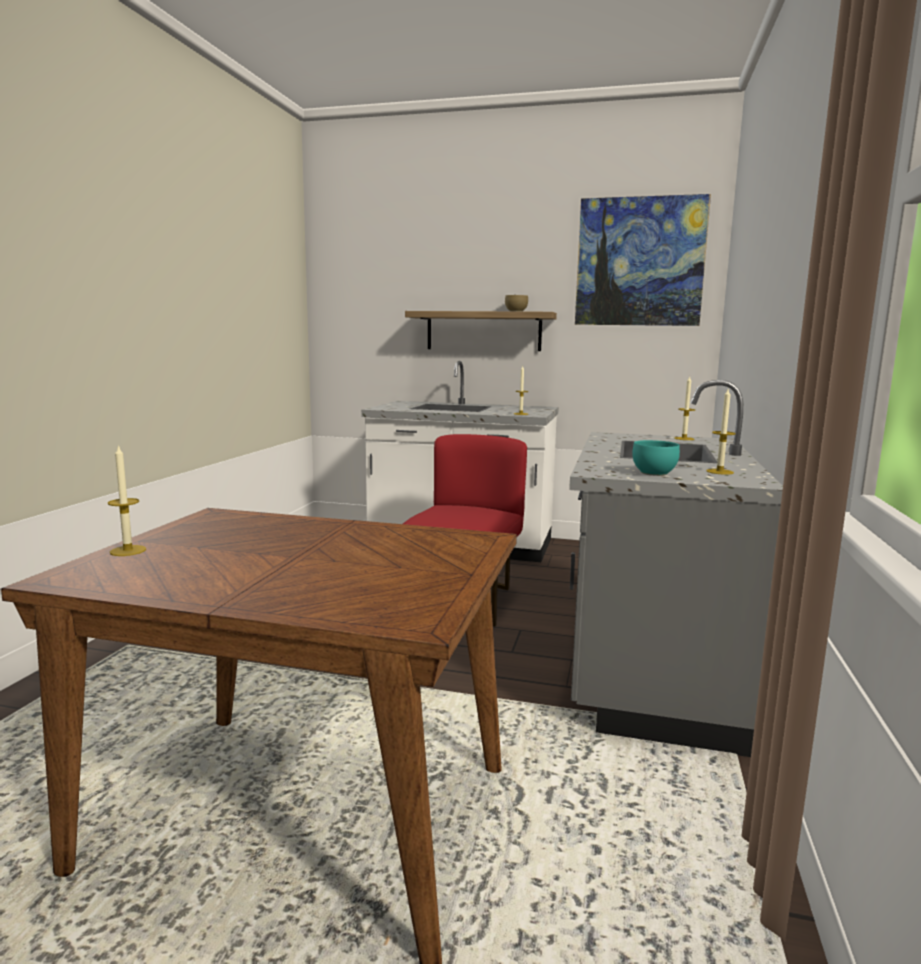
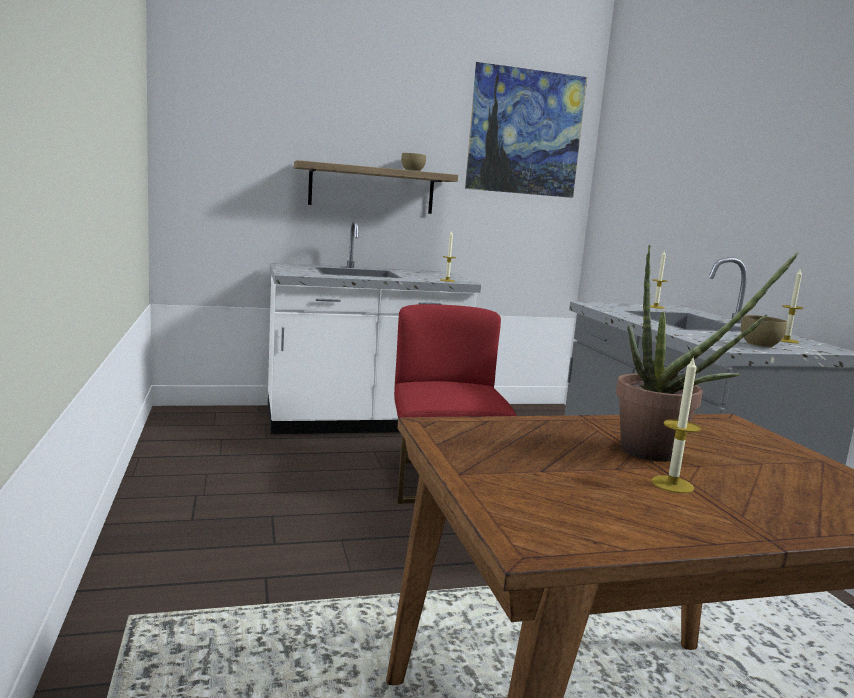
camera: 30 degrees left, 0 degrees up
(128, 551) = (490, 489): candle -> candle (672, 484)
(330, 550) = (663, 454): none -> potted plant
(656, 473) = (761, 345): turquoise bowl -> brown bowl

